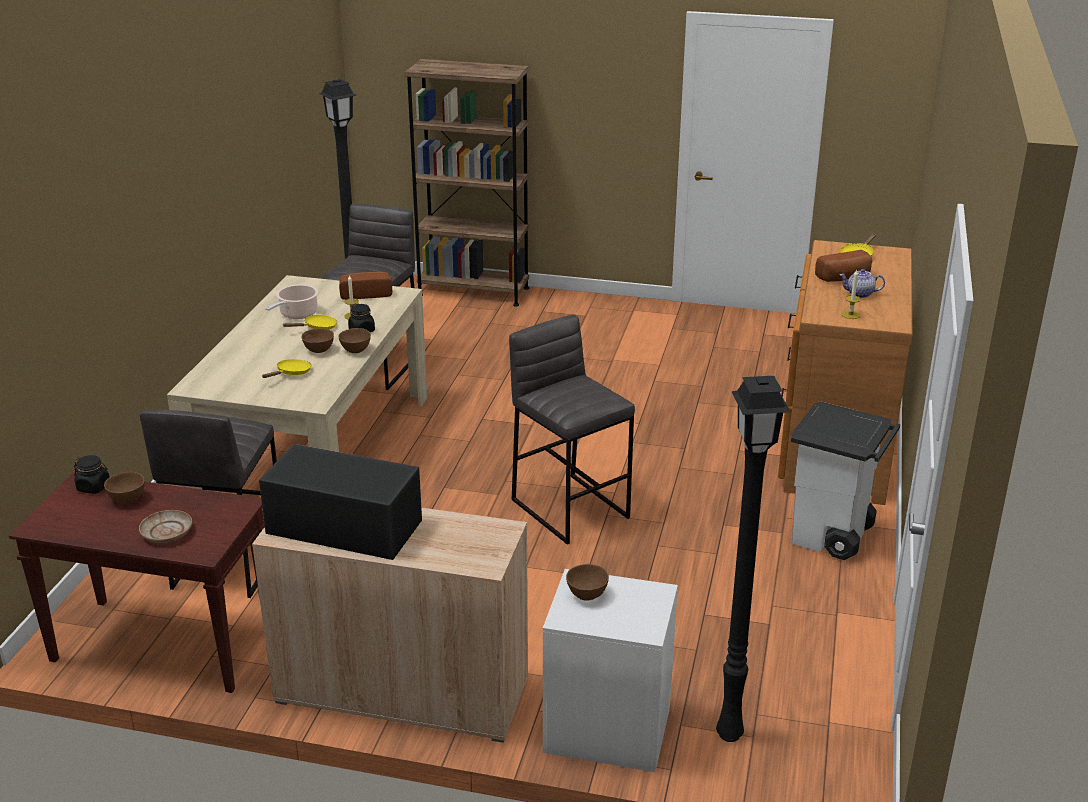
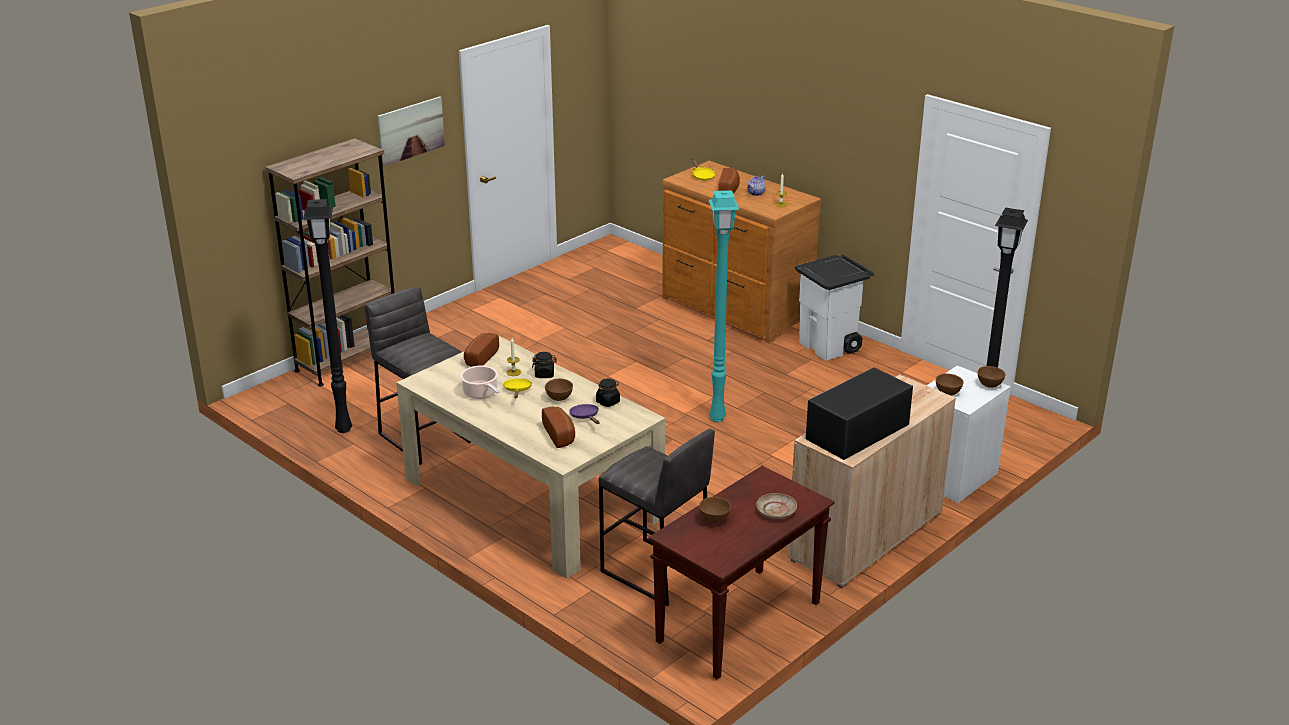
camera: 60 degrees left, 0 degrees up
(94, 487) = (683, 531): black jar -> black jar (608, 402)
(245, 371) = (560, 435): none -> bread
(291, 373) = (585, 417): yellow frying pan -> purple frying pan
(356, 350) = (576, 384): brown bowl -> brown bowl (989, 385)
(570, 507) = (716, 418): grey stool -> turquoise floor lamp
(605, 83) = (411, 130): none -> picture

